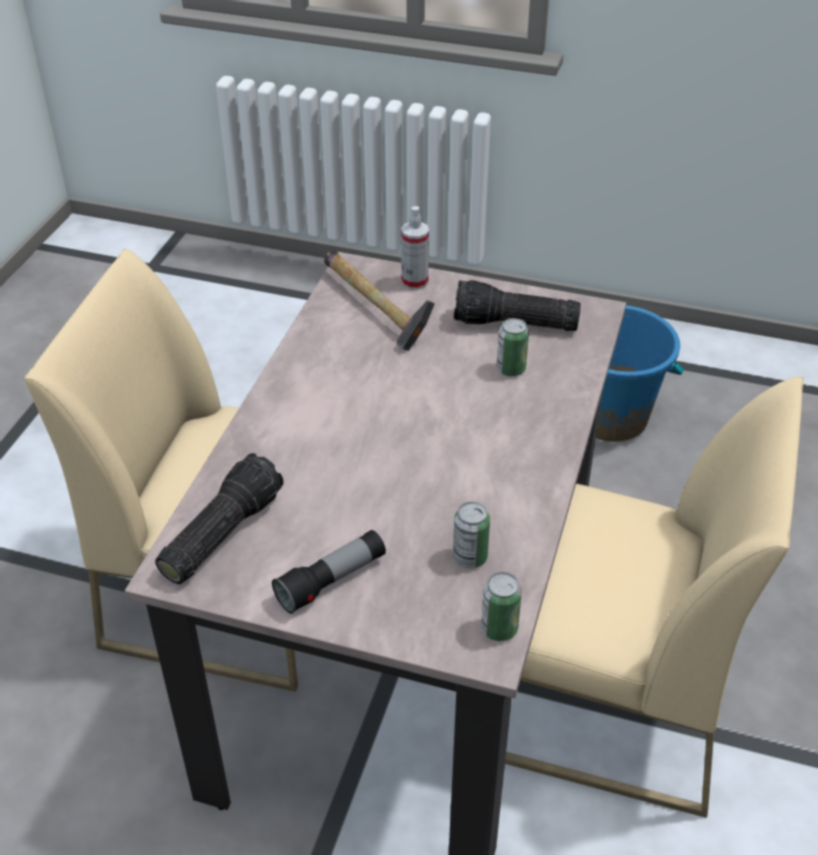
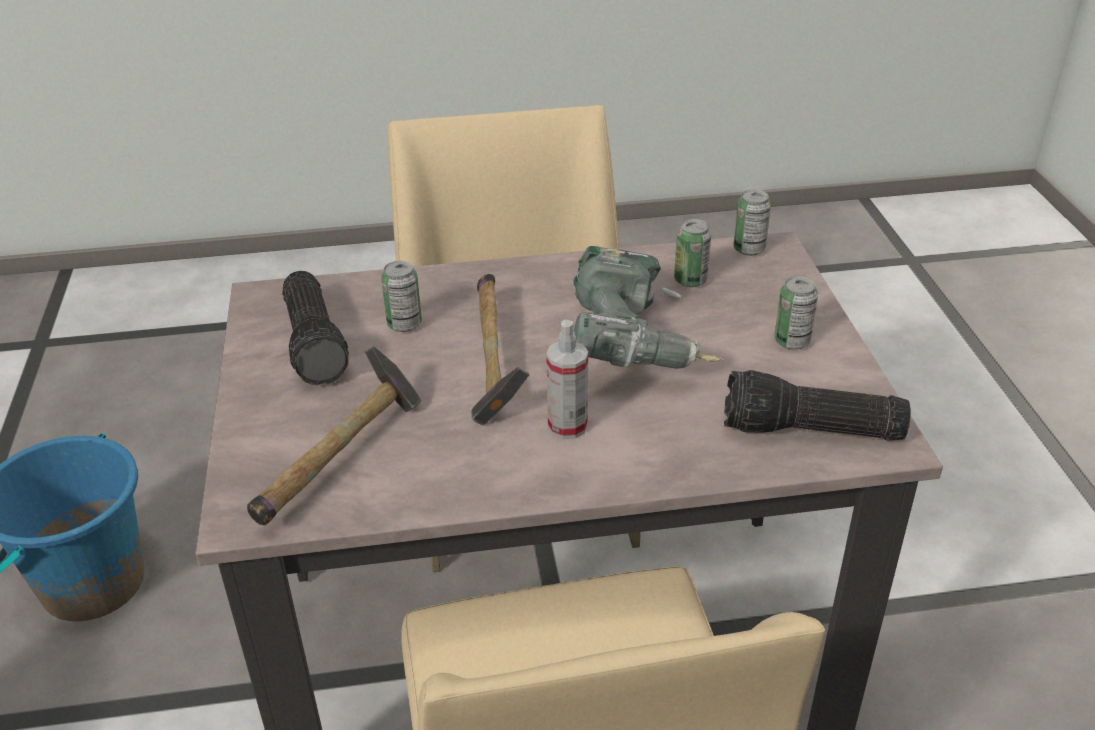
camera: 115 degrees left, 5 degrees down
(331, 581) = (792, 341): flashlight -> can
(395, 481) = (636, 346): none -> power drill
(414, 282) = (255, 445): spray bottle -> spray bottle (567, 426)
(428, 398) = (491, 363): none -> hammer

